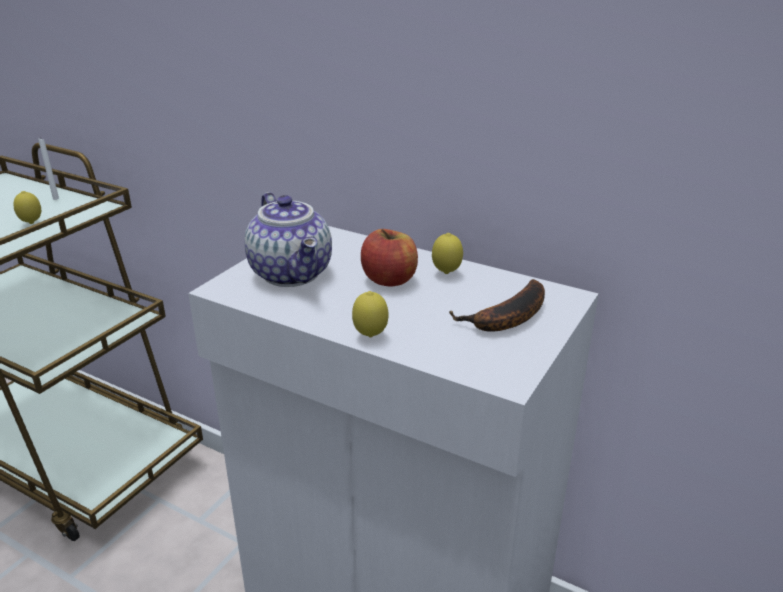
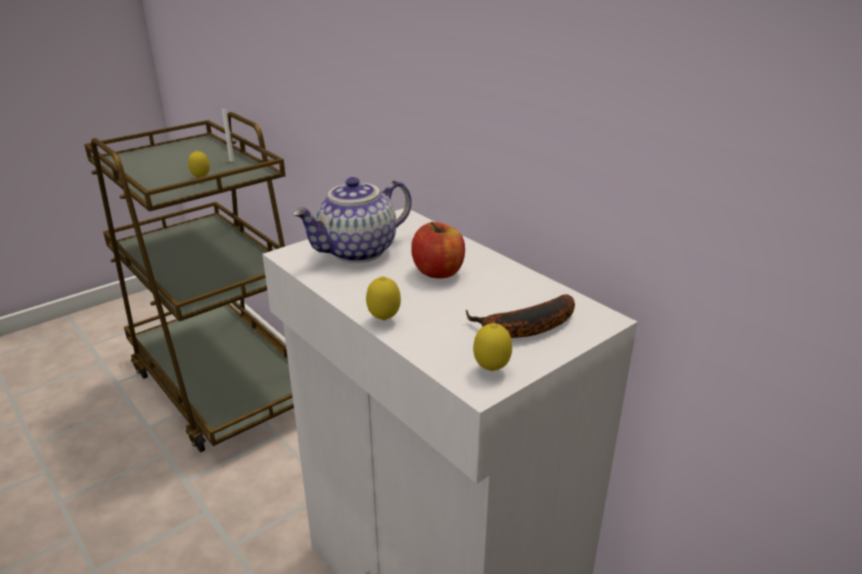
camera: 20 degrees right, 0 degrees up
(293, 274) = (358, 252): teapot -> teapot turned 60 degrees clockwise
(446, 273) = (496, 275): lemon -> lemon (491, 370)

